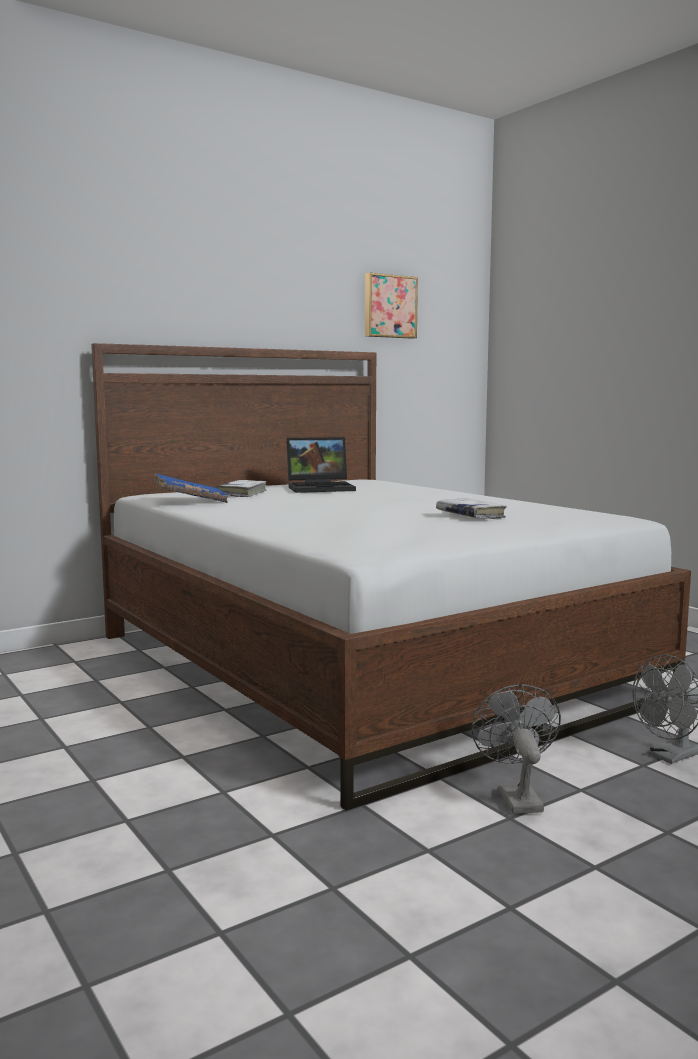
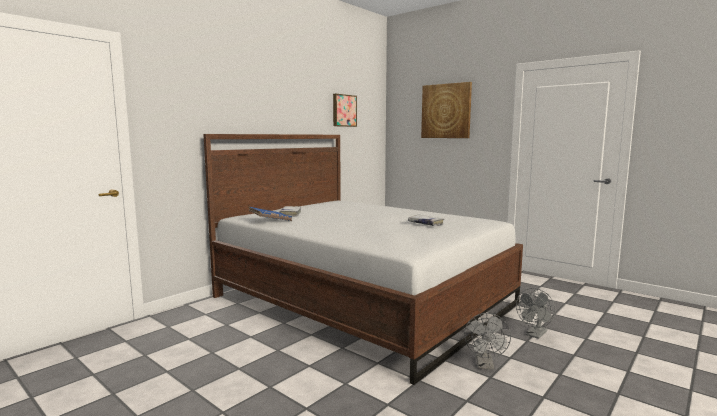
camera: 15 degrees left, 0 degrees up
(322, 488) = (326, 208): laptop -> none
(516, 797) = (485, 365): grey fan -> grey fan turned 150 degrees counterclockwise
(597, 302) = (446, 111): none -> picture

